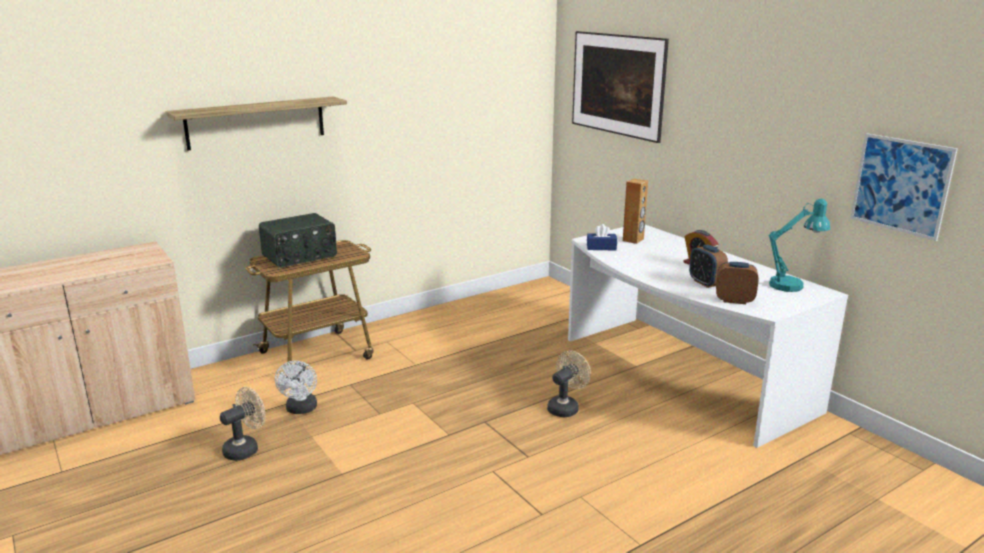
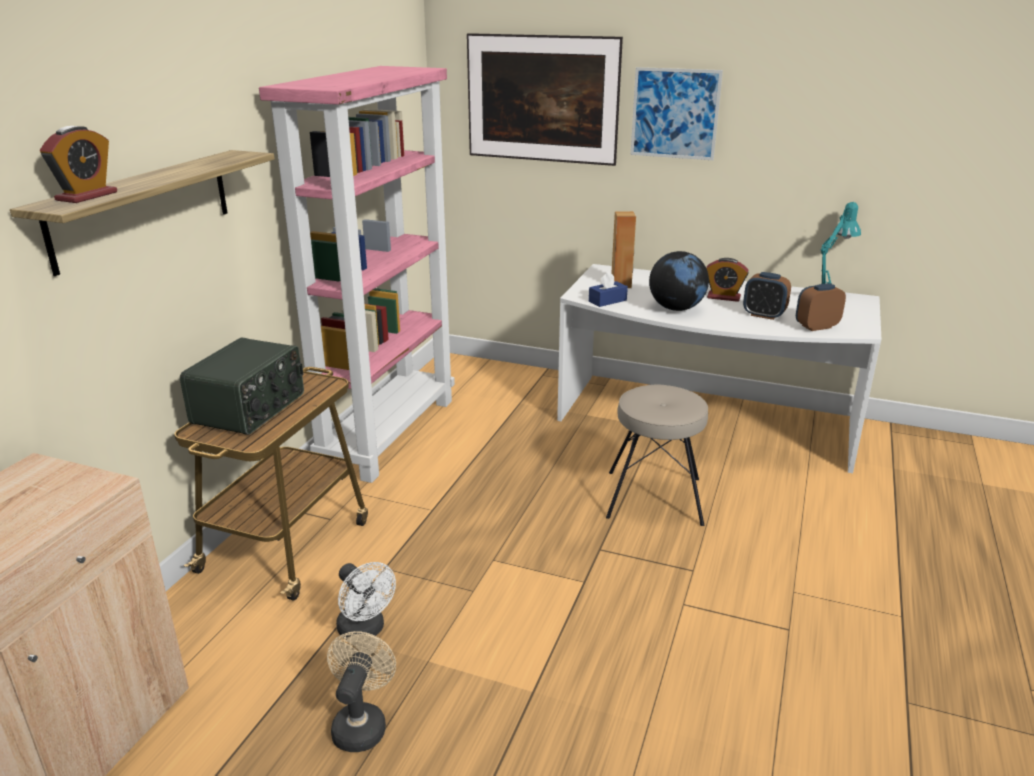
camera: 35 degrees left, 5 degrees up
(205, 109) = (87, 196): none -> alarm clock
(448, 315) = (389, 432): none -> pink bookcase
(566, 407) = (654, 498): beige fan -> beige stool
(643, 263) = (676, 308): none -> globe
(901, 185) = (937, 176): picture -> picture (675, 113)

